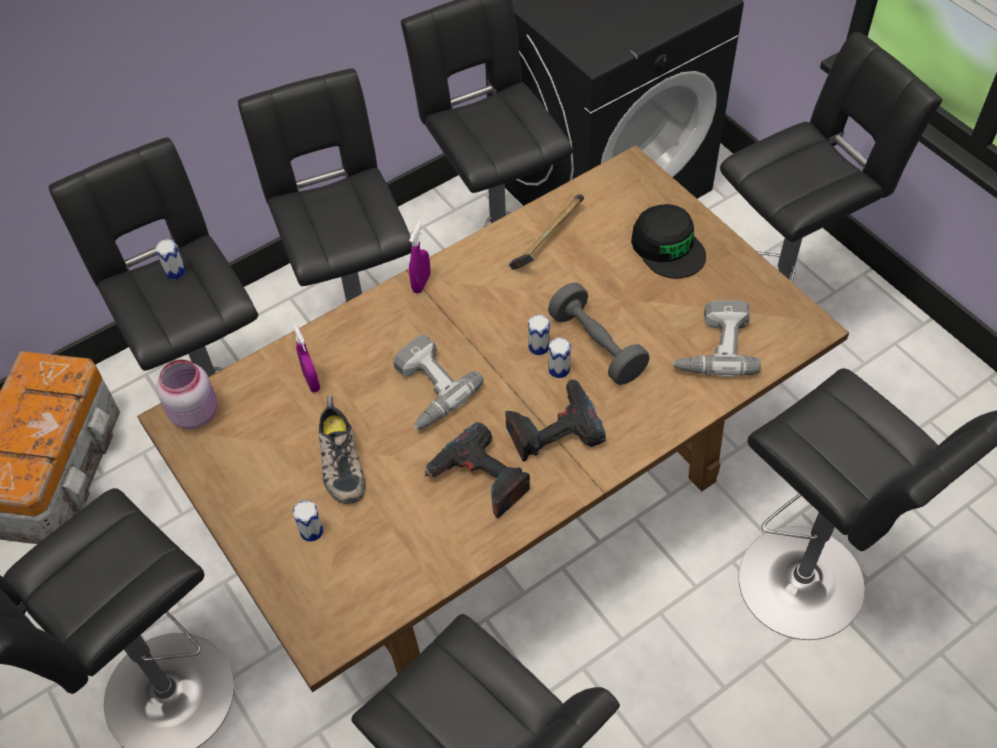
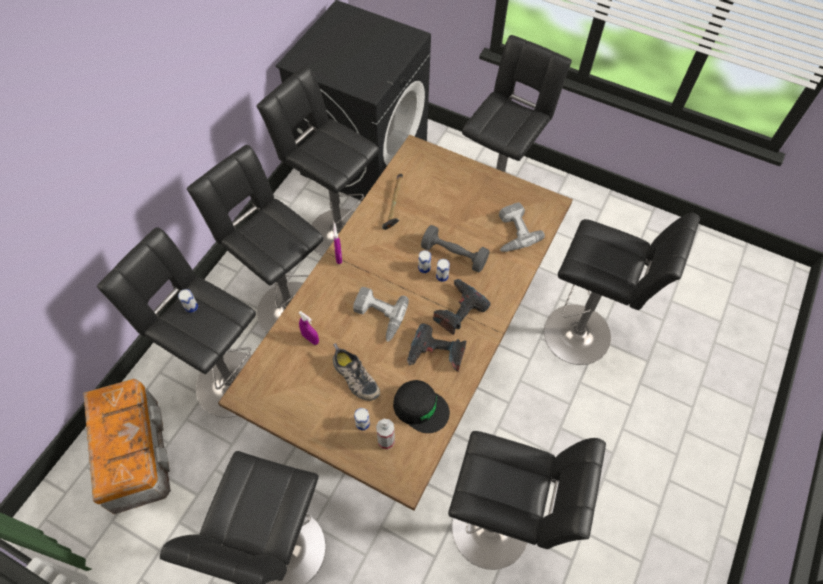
camera: 30 degrees left, 5 degrees up
(195, 412) = (252, 385): pink jar -> none
(329, 571) = (386, 441): none -> spray bottle
(668, 247) = (459, 186): black cap -> black cap (420, 407)

